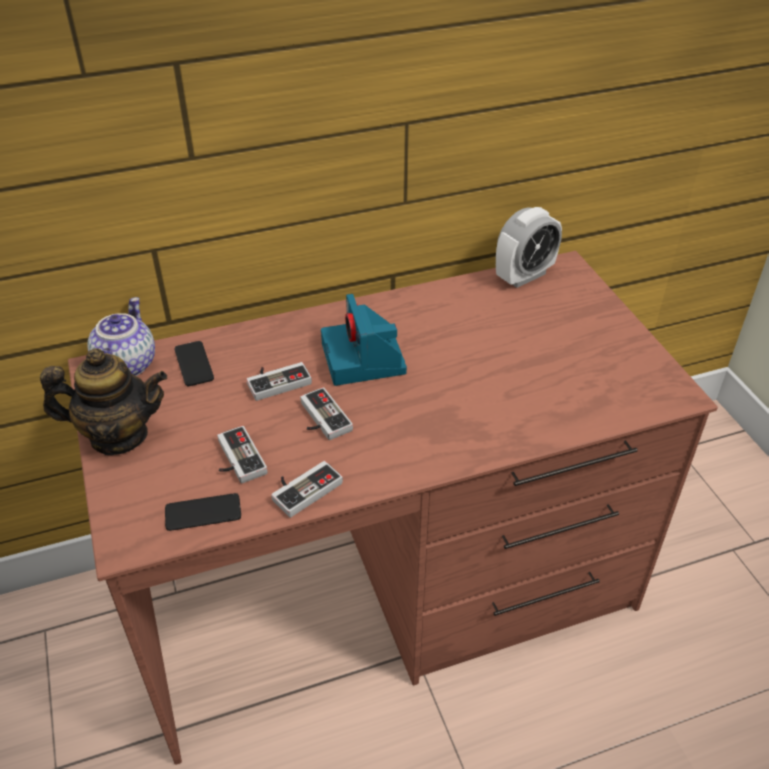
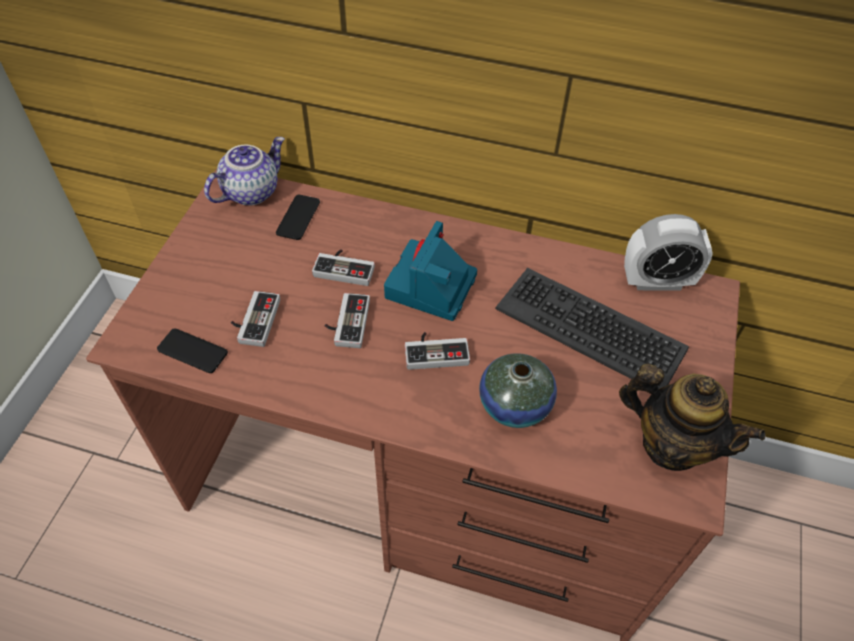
camera: 35 degrees right, 10 degrees up
(118, 435) = (194, 250): teapot -> teapot (671, 444)
(303, 488) = (278, 376): game controller -> game controller (436, 351)
(509, 405) = (514, 405): none -> vase
(510, 327) = (590, 328): none -> keyboard

